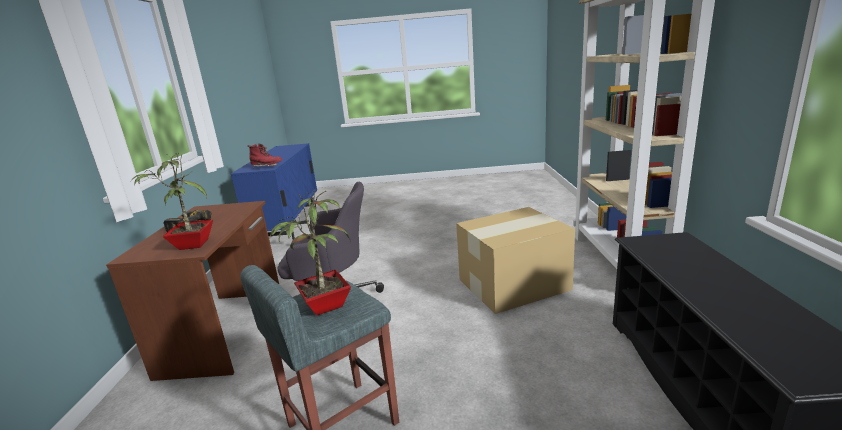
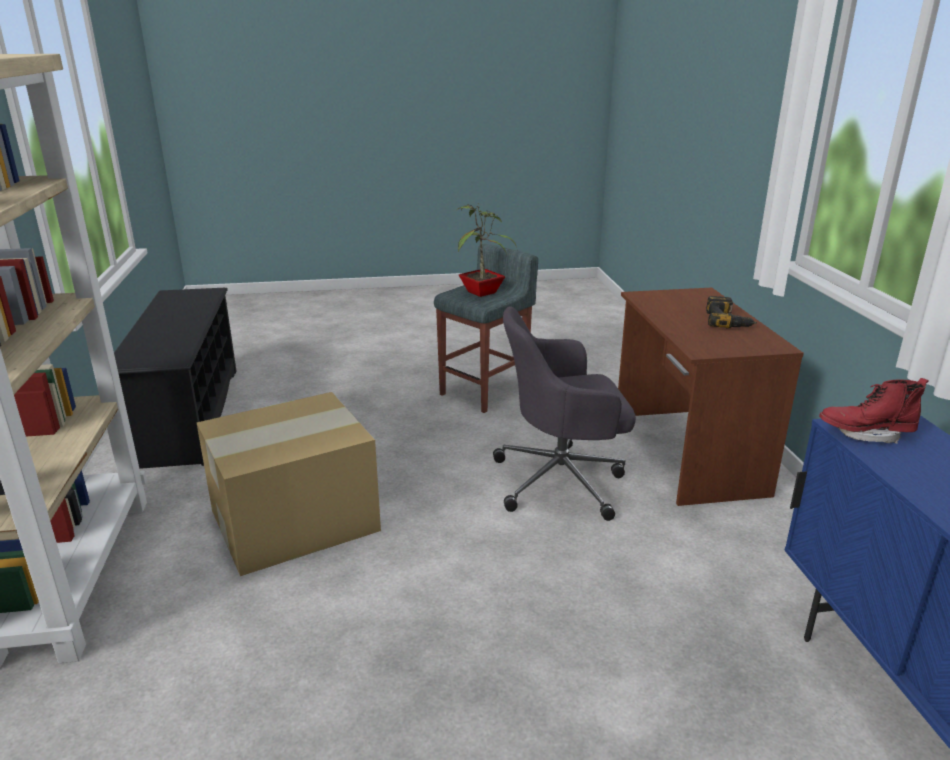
camera: 170 degrees right, 5 degrees up
(191, 245) = (659, 300): potted plant -> none

